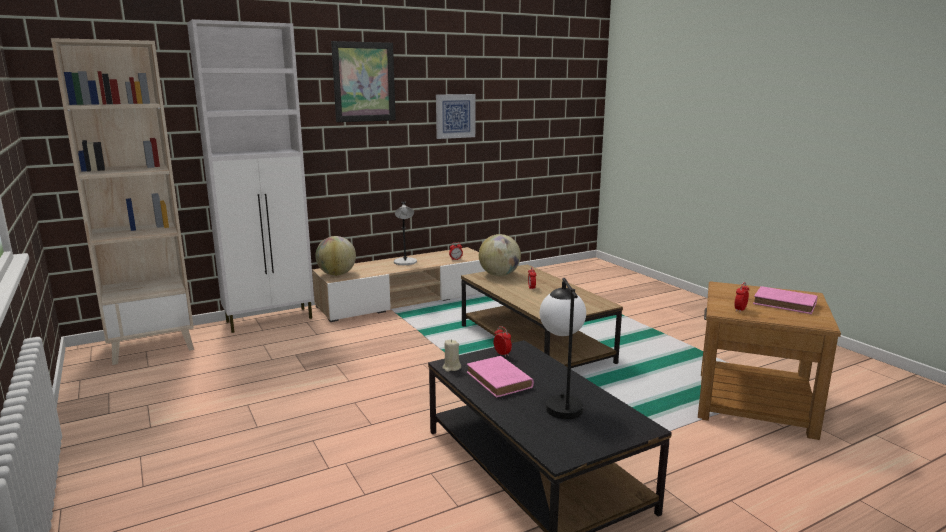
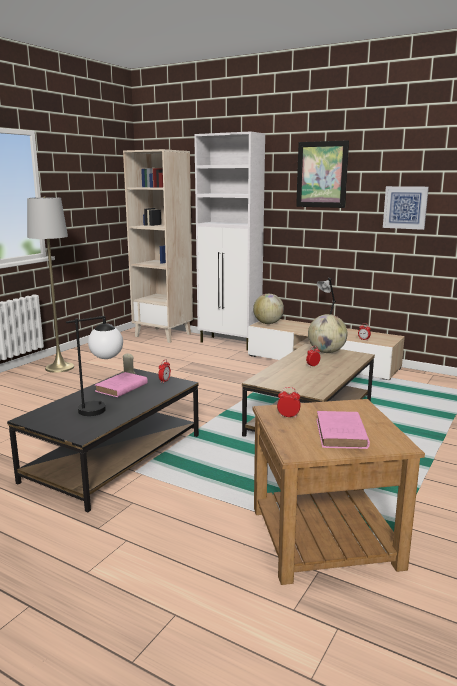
camera: 60 degrees right, 0 degrees up
(135, 453) = (59, 367): none -> grey floor lamp

